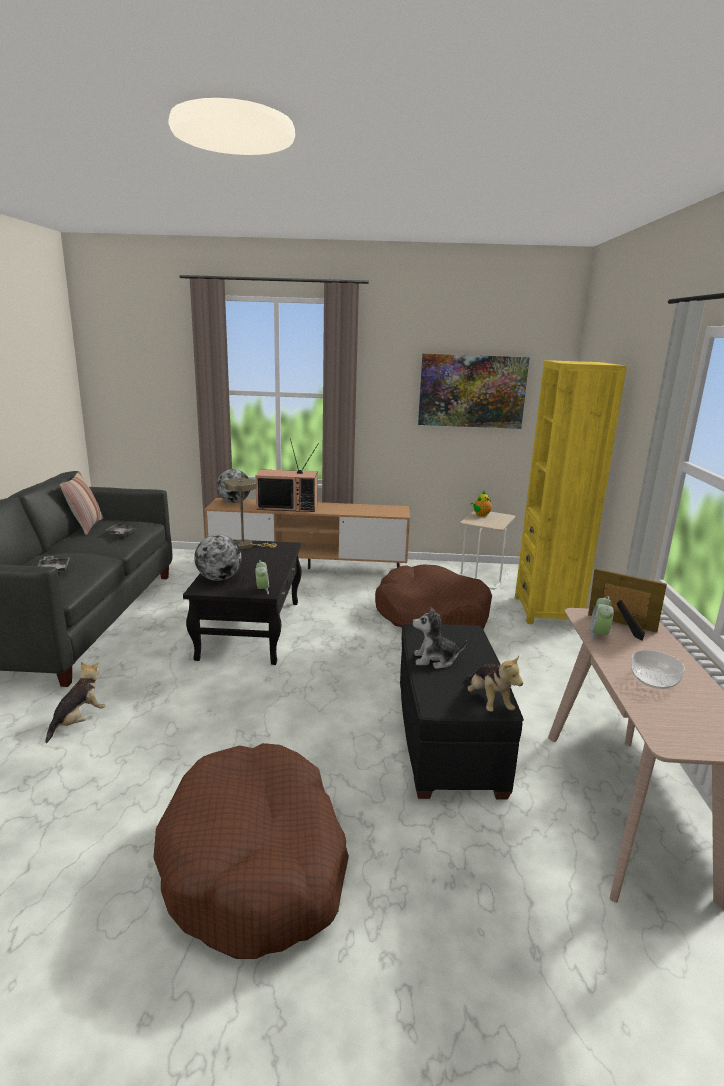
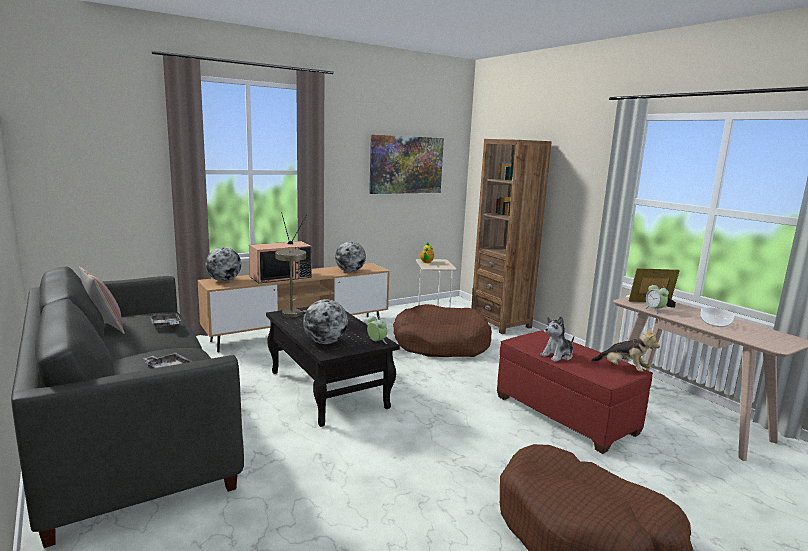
camera: 35 degrees left, 5 degrees down
(78, 721) = (298, 510): plush toy -> none
(364, 512) = (350, 271): none -> globe
(448, 739) = (565, 414): black ottoman -> red ottoman
(547, 611) = (500, 323): yellow bookcase -> brown bookcase

